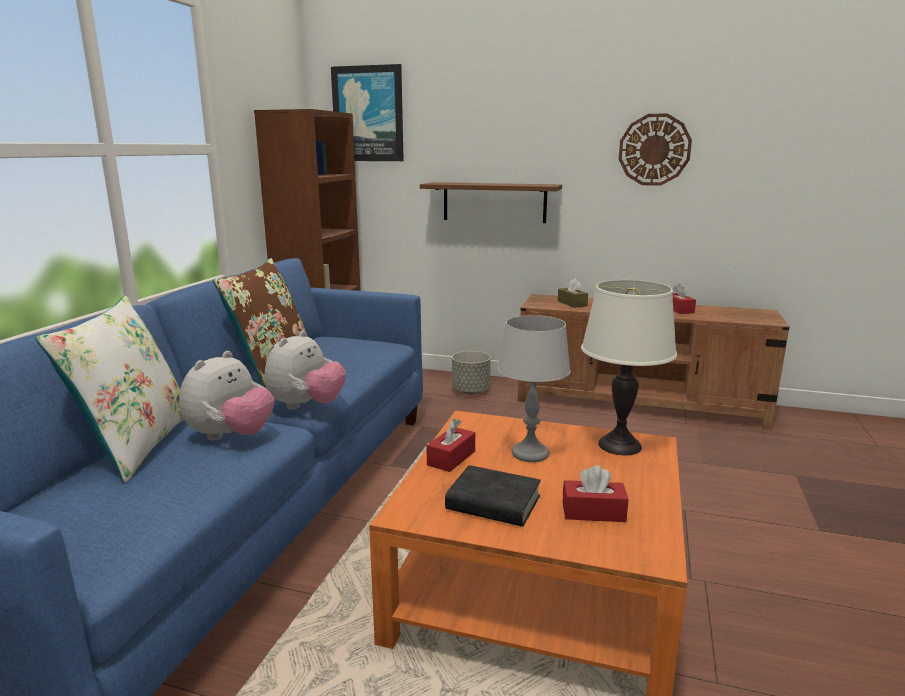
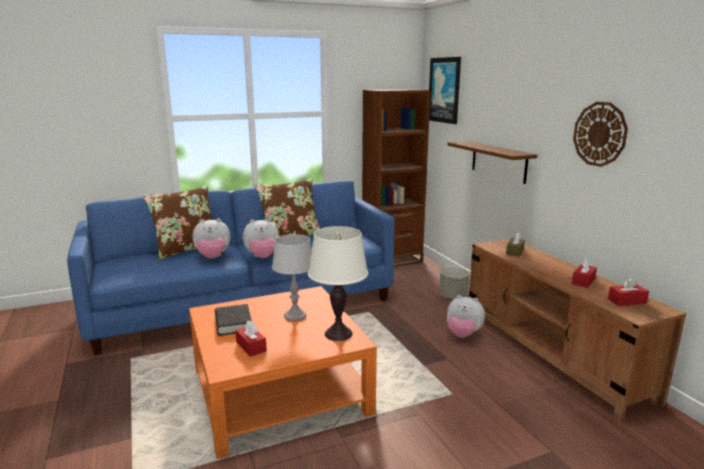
camera: 50 degrees right, 0 degrees up
(136, 445) = (186, 249): white pillow -> brown pillow
(451, 458) = (265, 302): red tissue box -> red tissue box (627, 301)
(556, 421) = (463, 335): none -> plush toy

